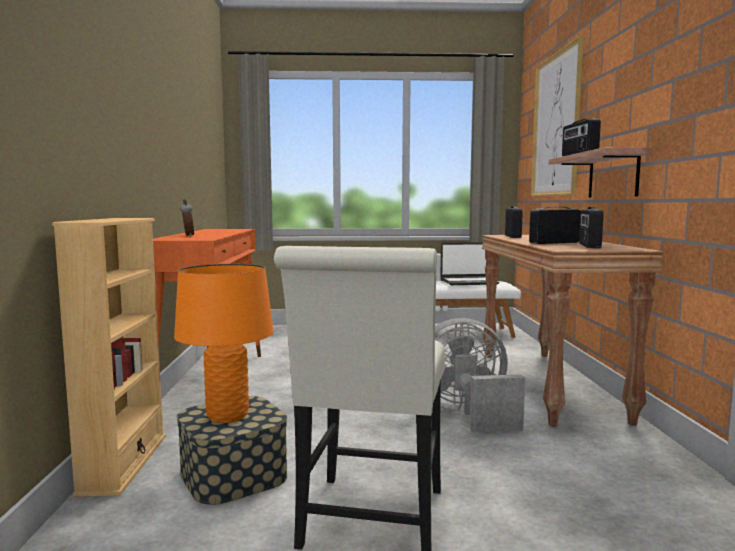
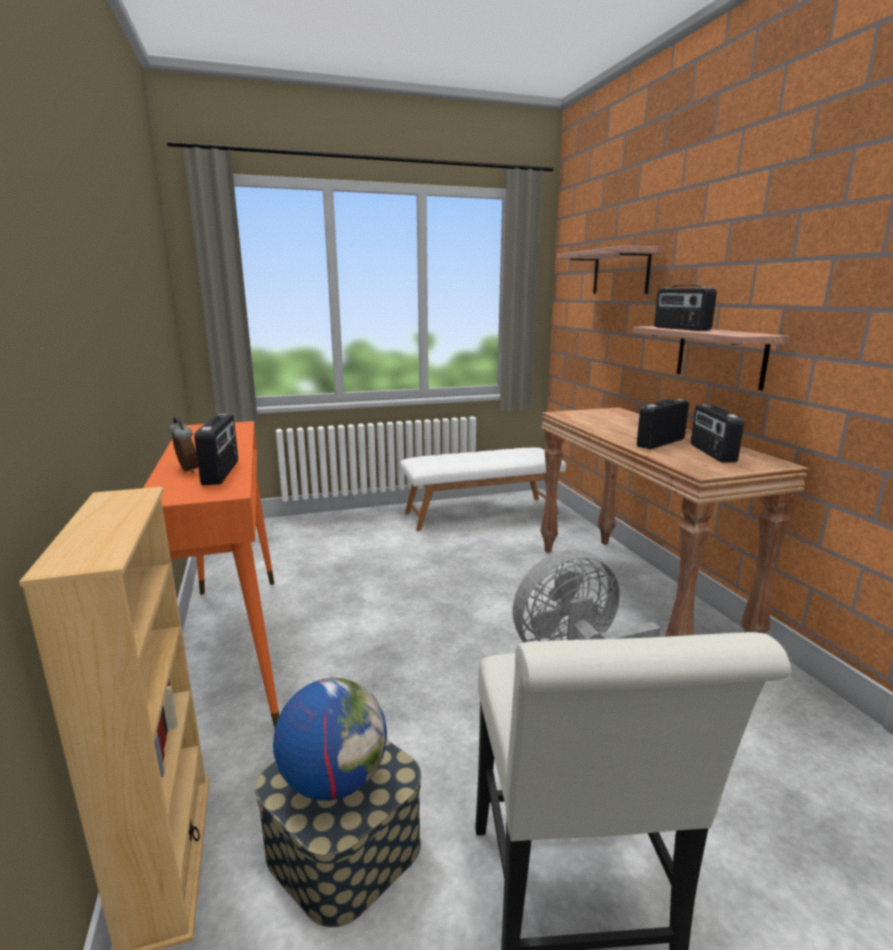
camera: 15 degrees left, 10 degrees up
(228, 415) = (334, 780): orange table lamp -> globe
(468, 282) = (505, 454): laptop -> none
(513, 236) = (586, 418): radio -> radio (222, 472)
(556, 125) = (620, 272): picture -> shelf

